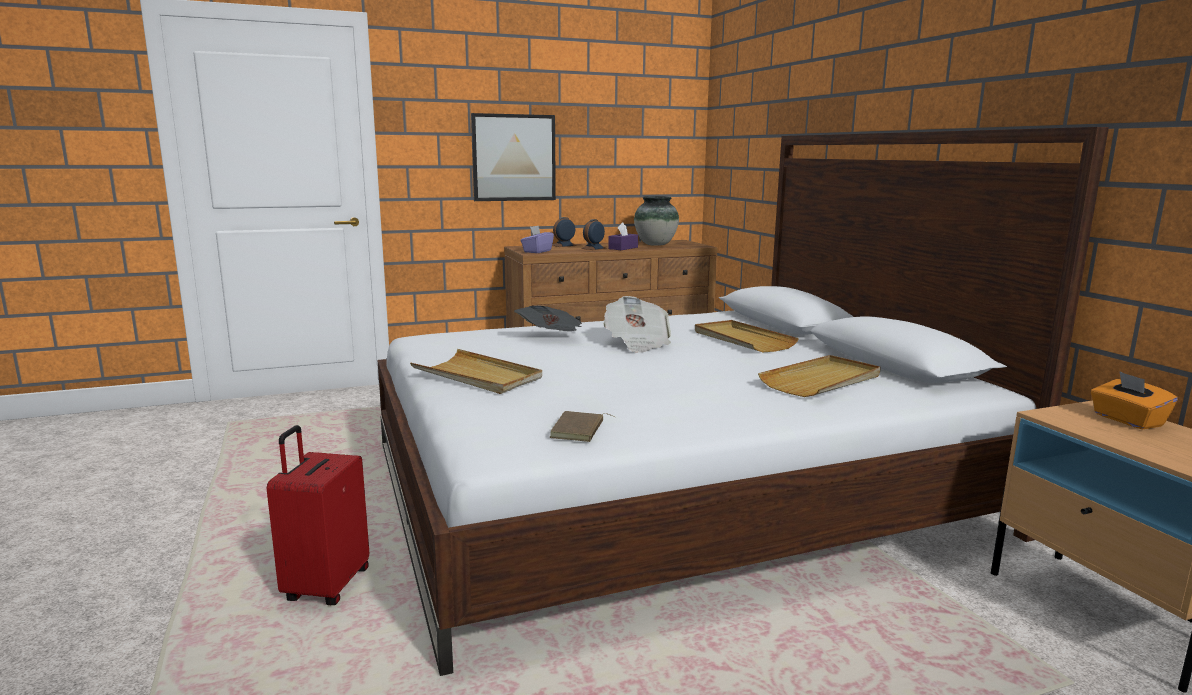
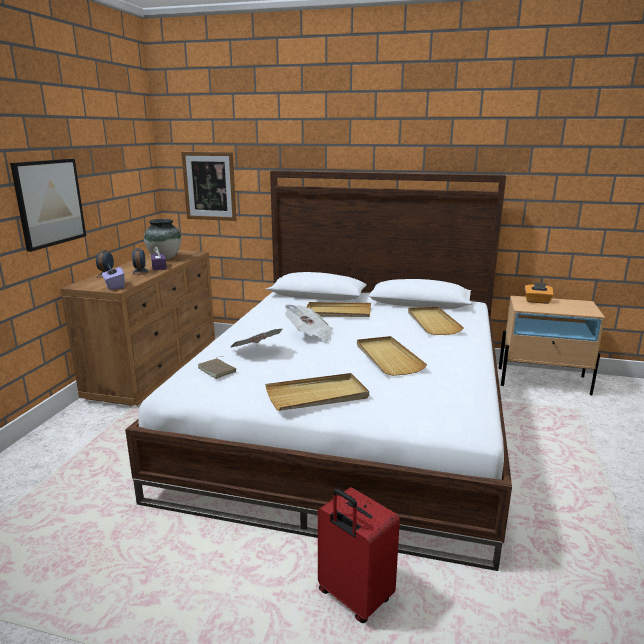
camera: 55 degrees left, 5 degrees up
(579, 430) = (456, 395): brown book -> brown book (218, 370)
(636, 381) = (388, 358): none -> beige tray
(740, 161) = (209, 186): none -> picture

